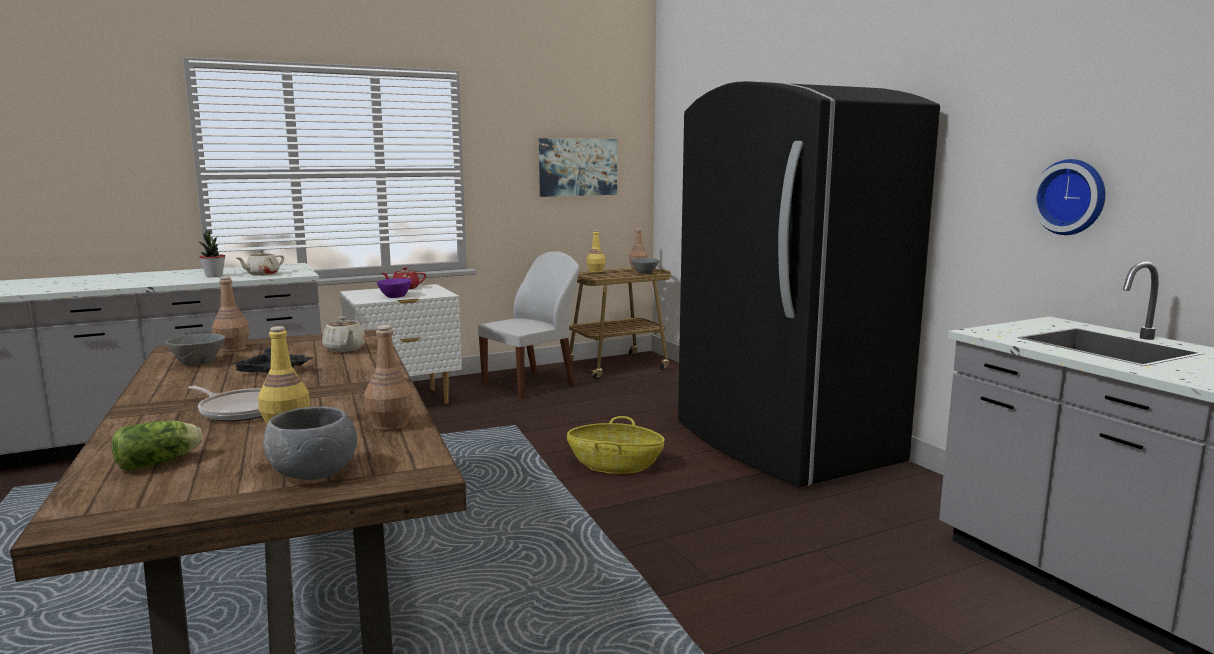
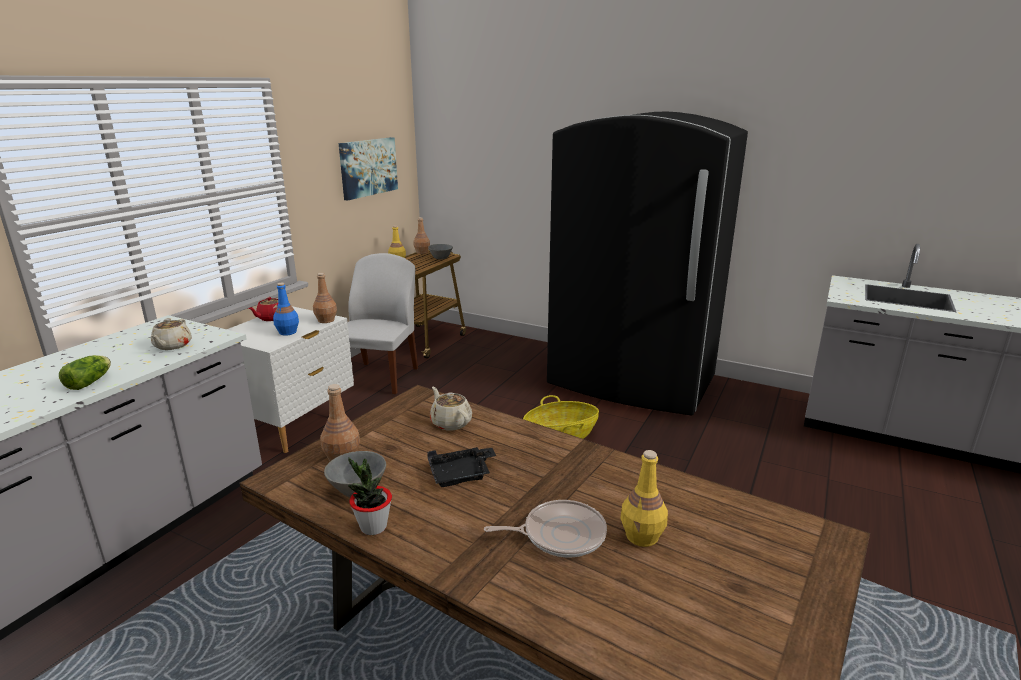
camera: 35 degrees left, 10 degrees up
(161, 462) = (659, 627): lettuce -> lettuce (91, 382)
(214, 276) = (117, 362): potted plant -> potted plant (373, 527)
(313, 473) = (780, 574): grey bowl -> none
(345, 349) = (450, 422): beige teapot -> beige teapot turned 150 degrees counterclockwise
(389, 425) = (701, 499): brown bottle -> brown bottle (326, 320)
(394, 296) = (287, 332): purple bowl -> blue bottle
(1071, 197) = (847, 199): wall clock -> none

